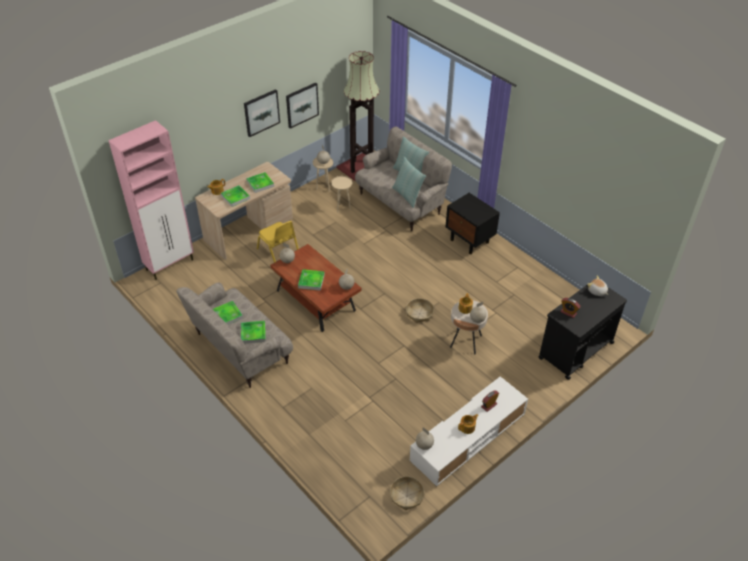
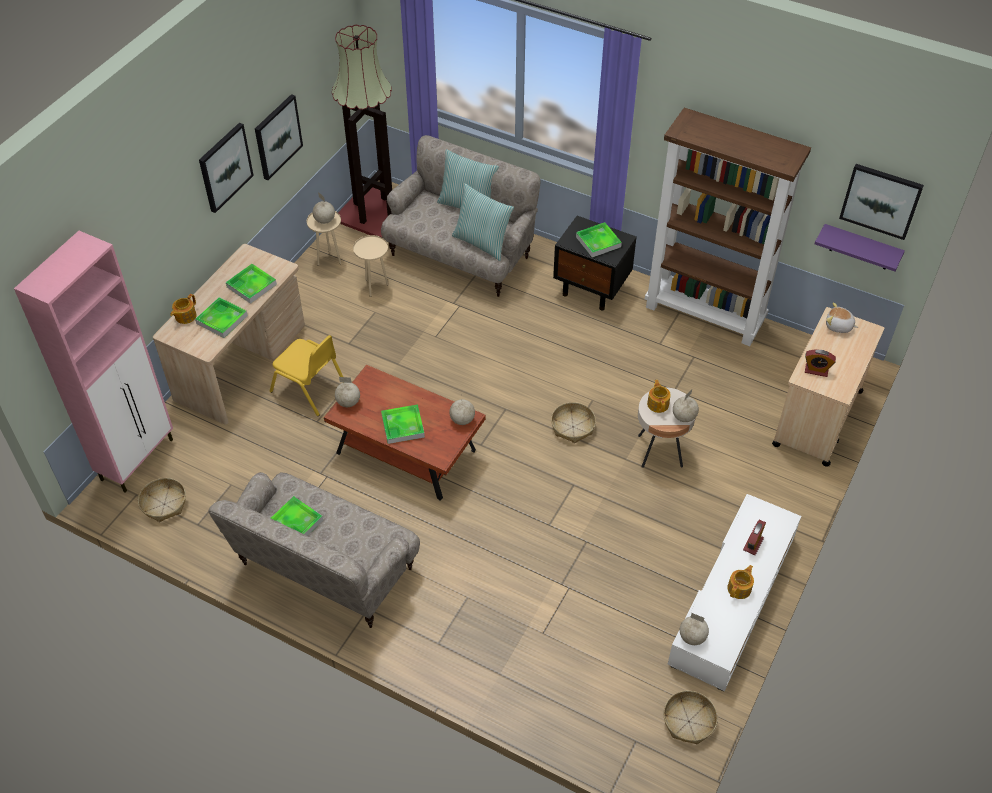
camera: 20 degrees left, 5 degrees up
(172, 291) = (164, 504): none -> basket
(253, 333) = (352, 541): tray -> tray (598, 242)
(533, 272) = (705, 314): none -> brown bookcase
(575, 350) = (817, 418): black cart -> beige cart
(626, 246) = (860, 248): none -> purple shelf
(639, 216) = (881, 200): none -> picture

